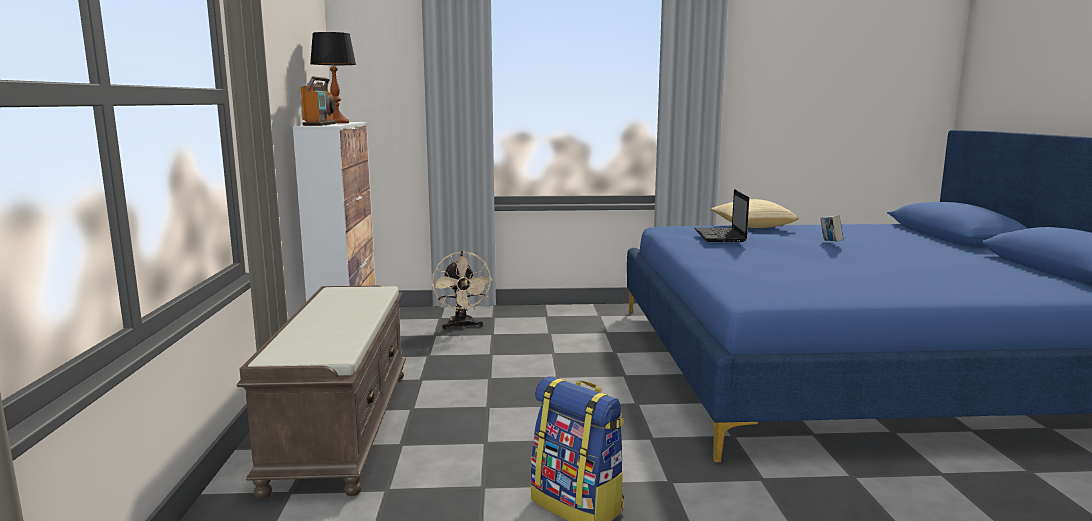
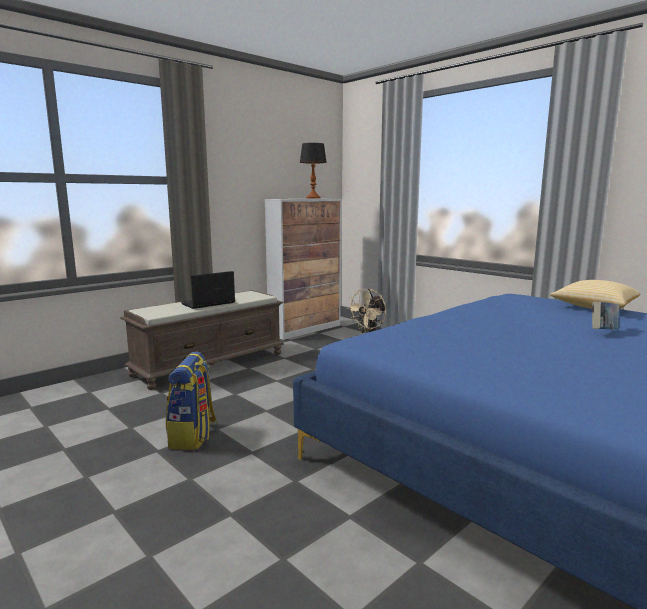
camera: 50 degrees right, 0 degrees up
(320, 124) = (286, 198): radio -> none
(720, 236) = (510, 305): laptop -> laptop (207, 303)

